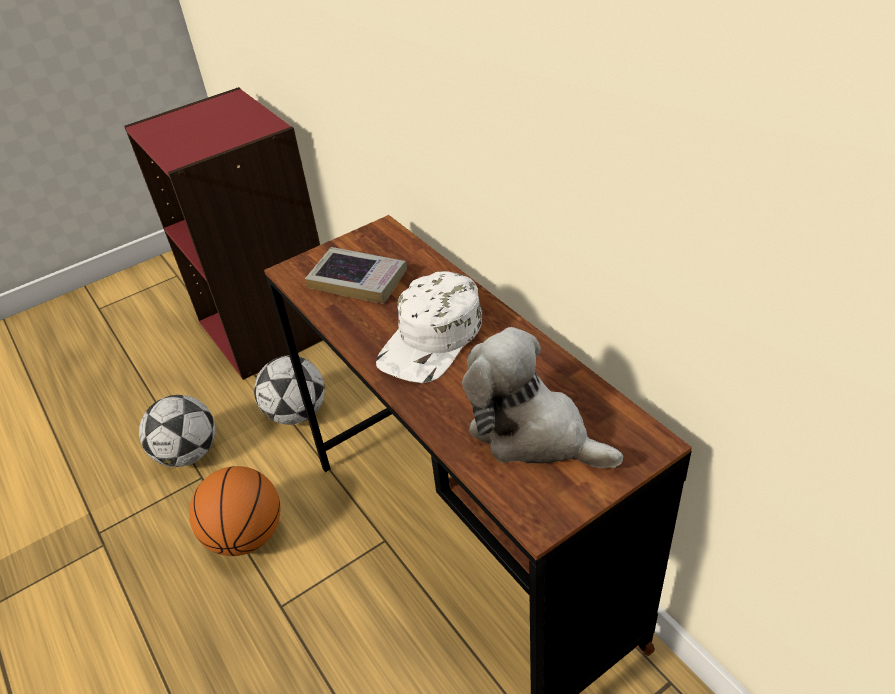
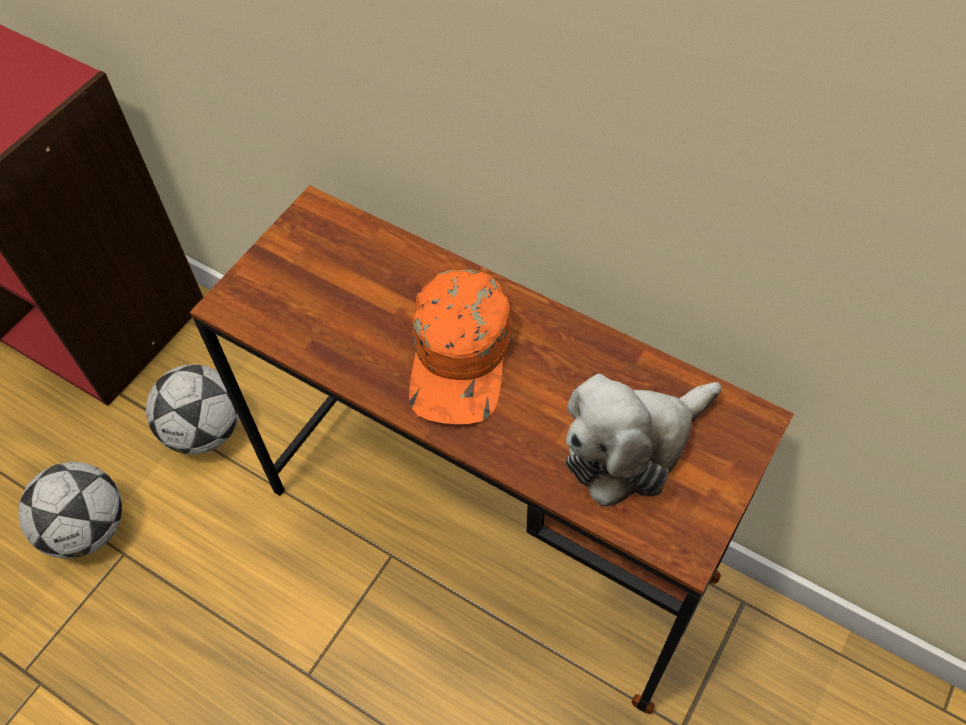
camera: 25 degrees left, 15 degrees up
(246, 535) = (222, 607): basketball -> none
(358, 280) = (325, 297): book -> none
(432, 339) = (461, 357): white cap -> orange cap
(533, 433) = (632, 447): plush toy -> plush toy turned 45 degrees counterclockwise

